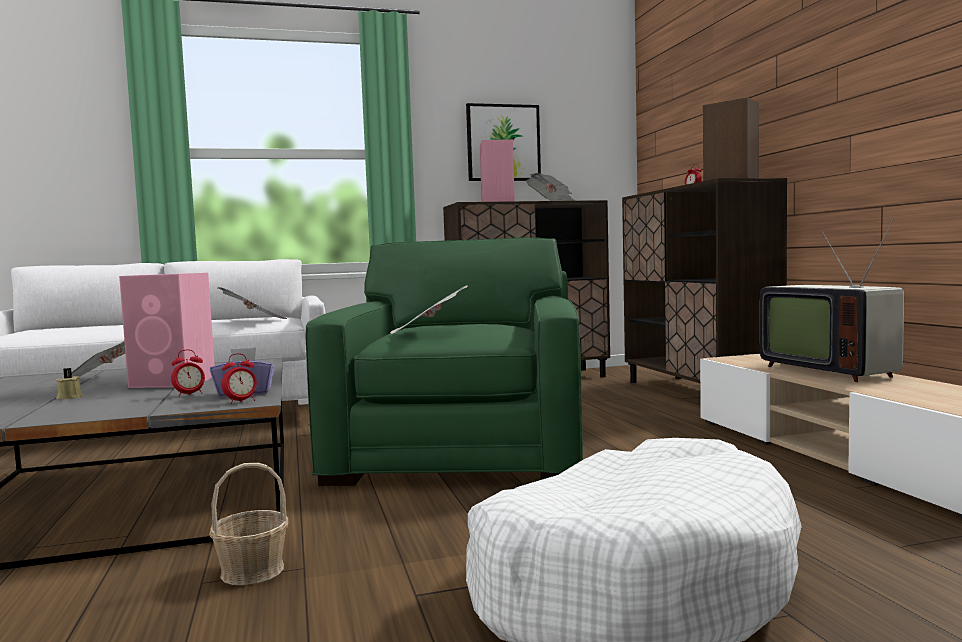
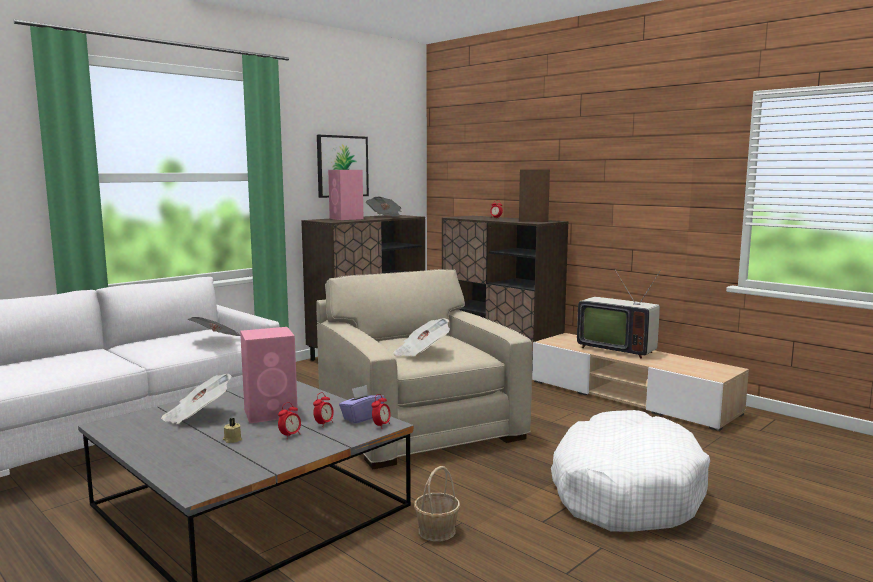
camera: 30 degrees left, 5 degrees up
(127, 400) = (290, 435): none -> alarm clock
(461, 448) = (418, 424): green armchair -> beige armchair

